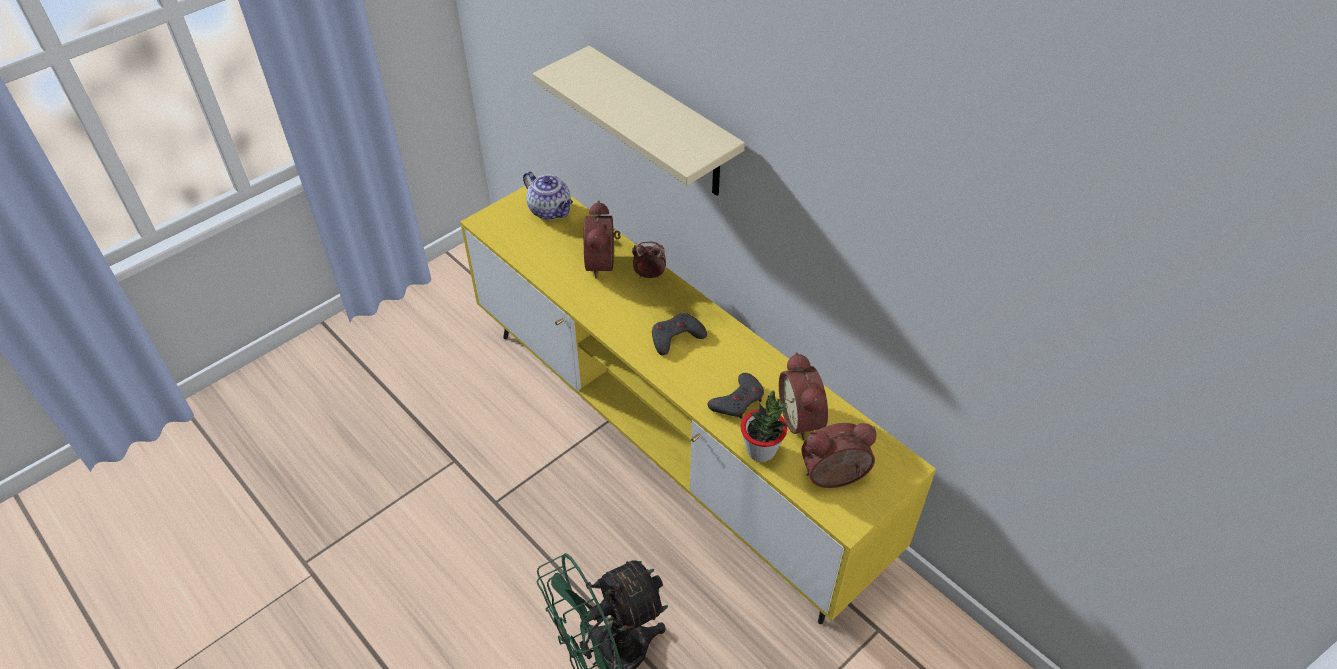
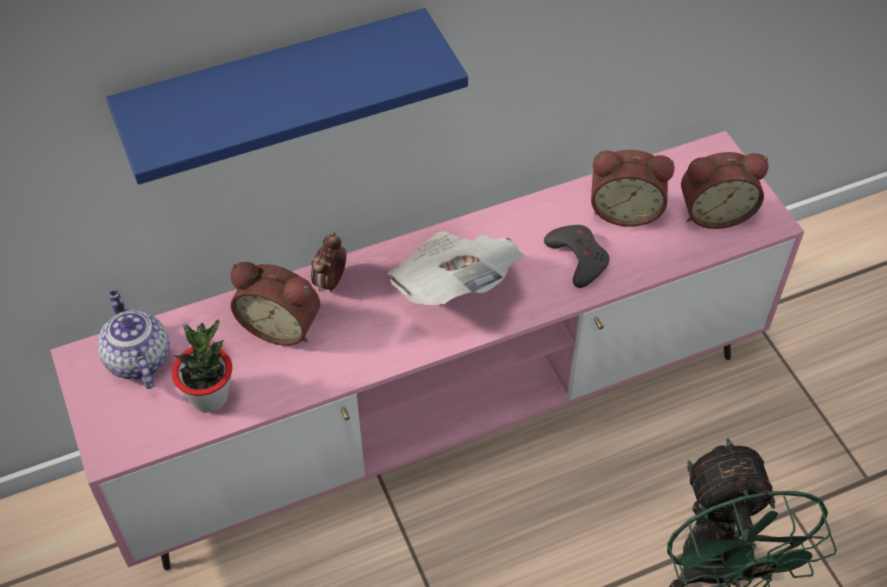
camera: 70 degrees left, 5 degrees up
(551, 211) = (137, 359): teapot -> teapot turned 90 degrees counterclockwise
(663, 125) = (277, 94): beige shelf -> blue shelf
(670, 442) = (442, 419): yellow tv stand -> pink tv stand
(676, 337) = (453, 286): grey game controller -> newspaper
(761, 450) = (657, 260): potted plant -> potted plant (210, 397)
(834, 478) = (714, 212): alarm clock -> alarm clock turned 105 degrees counterclockwise

